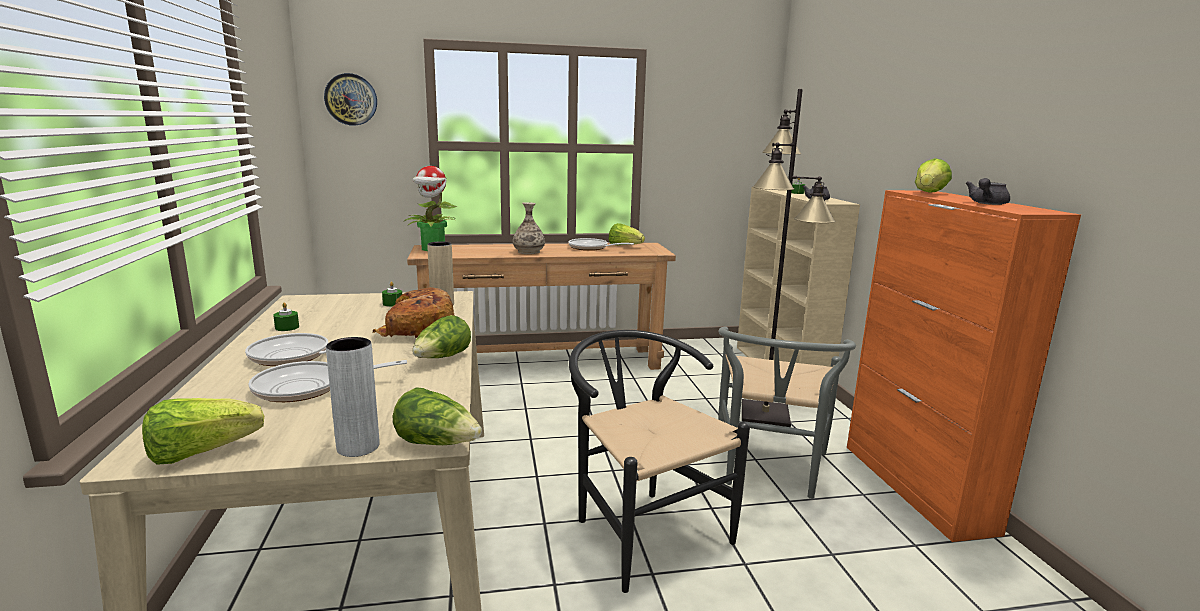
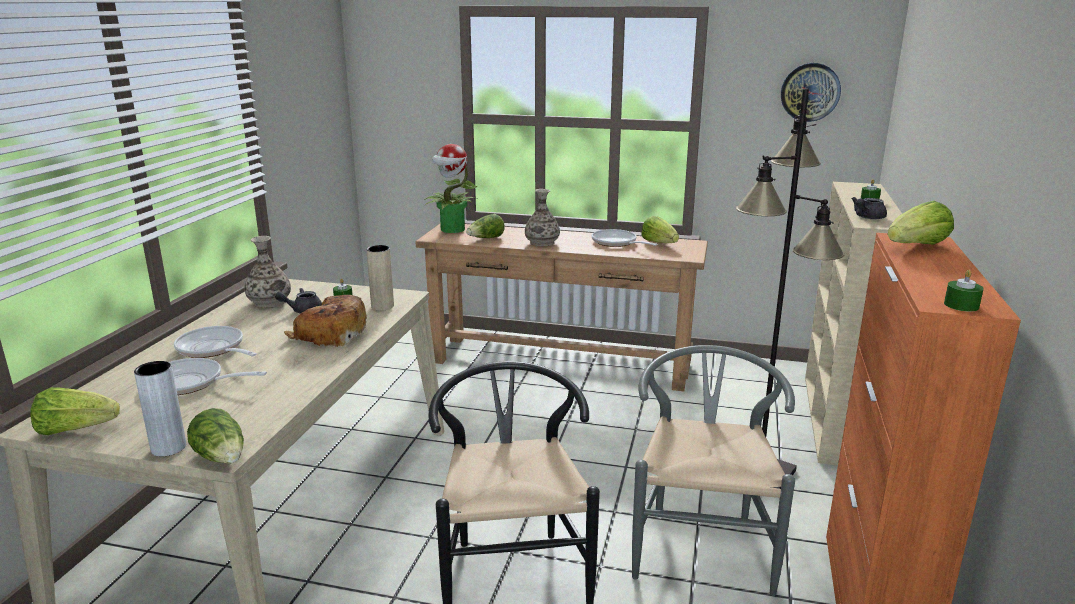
camera: 25 degrees right, 5 degrees up
(287, 327) = (237, 315): green candle -> green candle (961, 305)
(311, 313) = (269, 302): none -> vase
(351, 99) = (391, 70): wall clock -> wall clock (810, 92)
(442, 358) = (316, 370): lettuce -> lettuce (486, 239)
(769, 471) = (701, 542): grey chair -> grey chair turned 150 degrees clockwise
(986, 203) = (936, 280): grey teapot -> grey teapot (302, 310)

